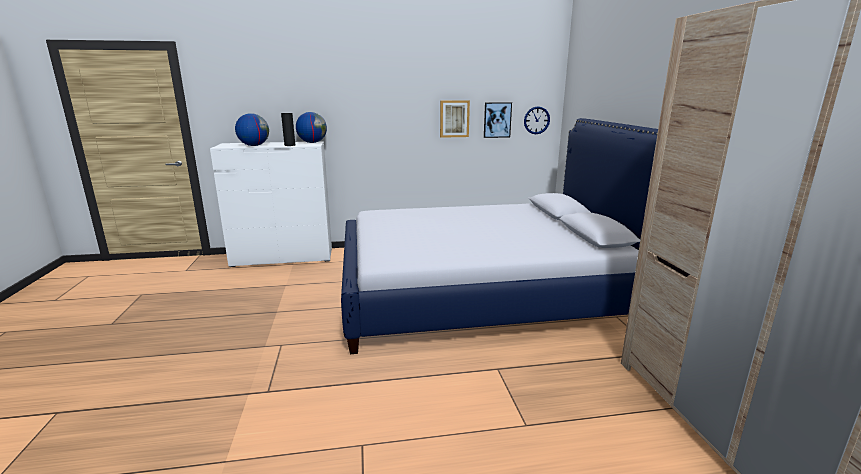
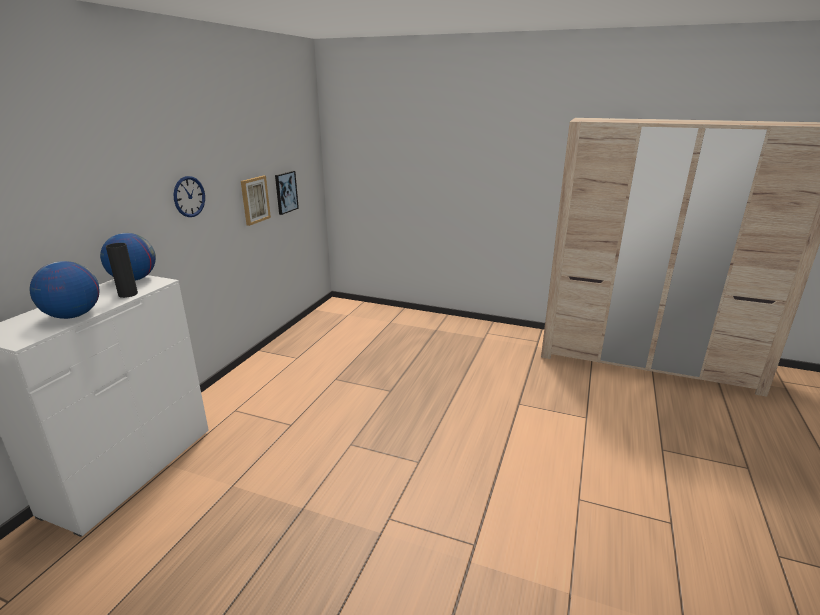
camera: 60 degrees left, 5 degrees up
(482, 291) = (397, 365): bed -> none
(536, 120) = (310, 185): wall clock -> wall clock (189, 196)

